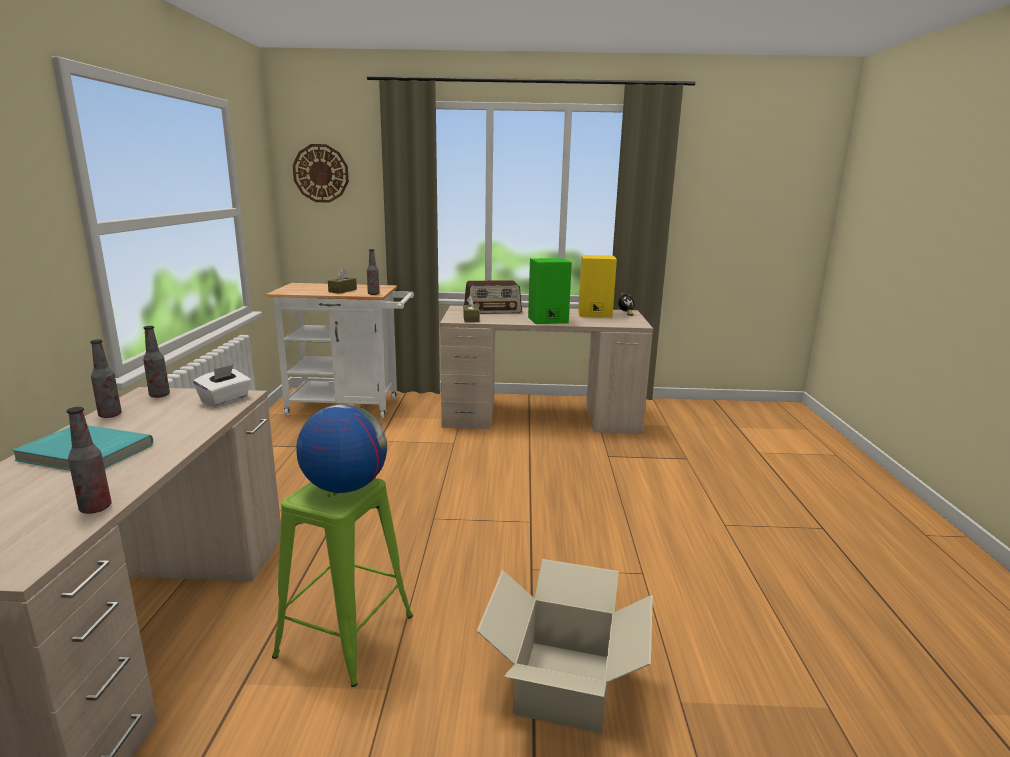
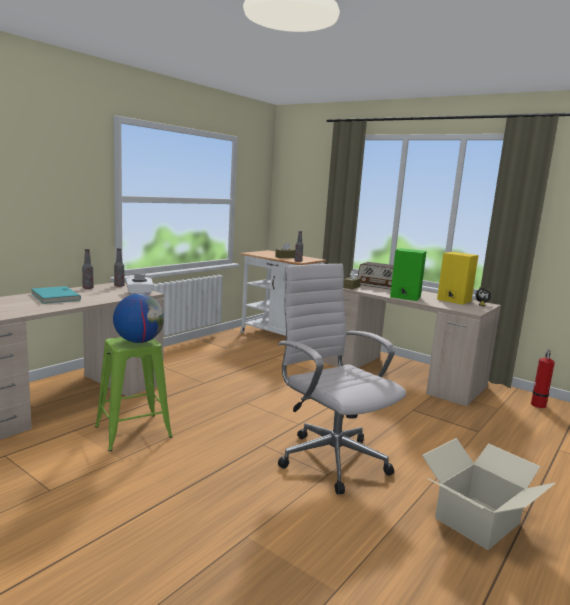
camera: 35 degrees right, 5 degrees down
(95, 508) = (23, 312): bottle -> none
(321, 173) = (297, 182): wall clock -> none
(563, 684) = (197, 497): cardboard box -> cardboard box (476, 520)
(617, 551) = (330, 458): none -> white office chair
(690, 411) = (538, 405): none -> fire extinguisher

